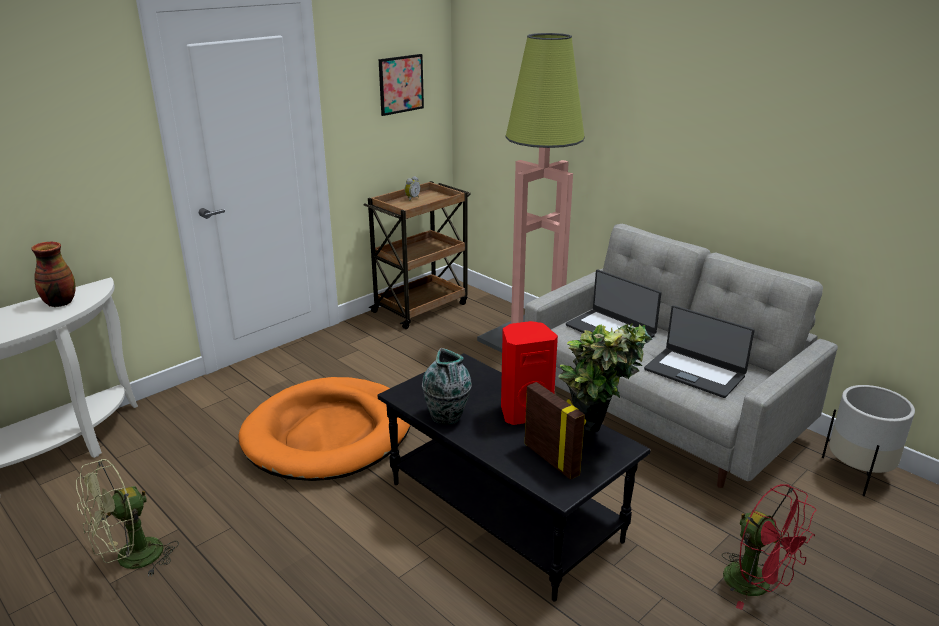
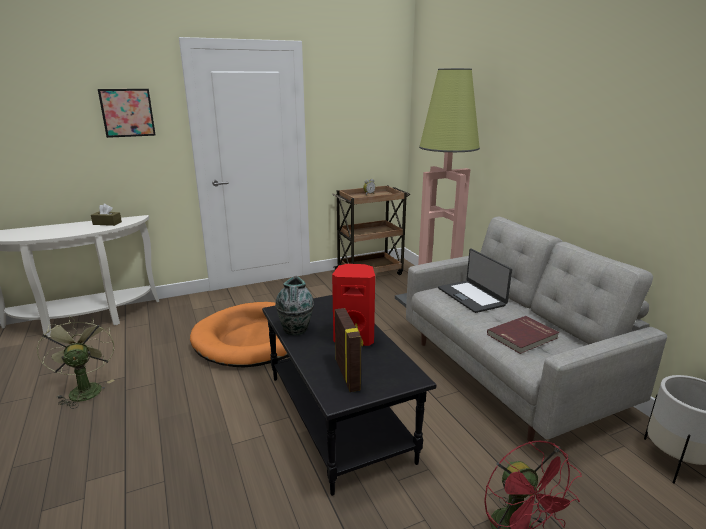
camera: 20 degrees right, 5 degrees down
(59, 303) = (107, 223): vase -> brown tissue box
(131, 560) = (84, 389): green fan -> green fan turned 90 degrees clockwise
(401, 84) = (368, 114): picture -> picture (127, 113)
(597, 443) = (393, 370): potted plant -> none
(695, 372) = (523, 337): laptop -> red book

